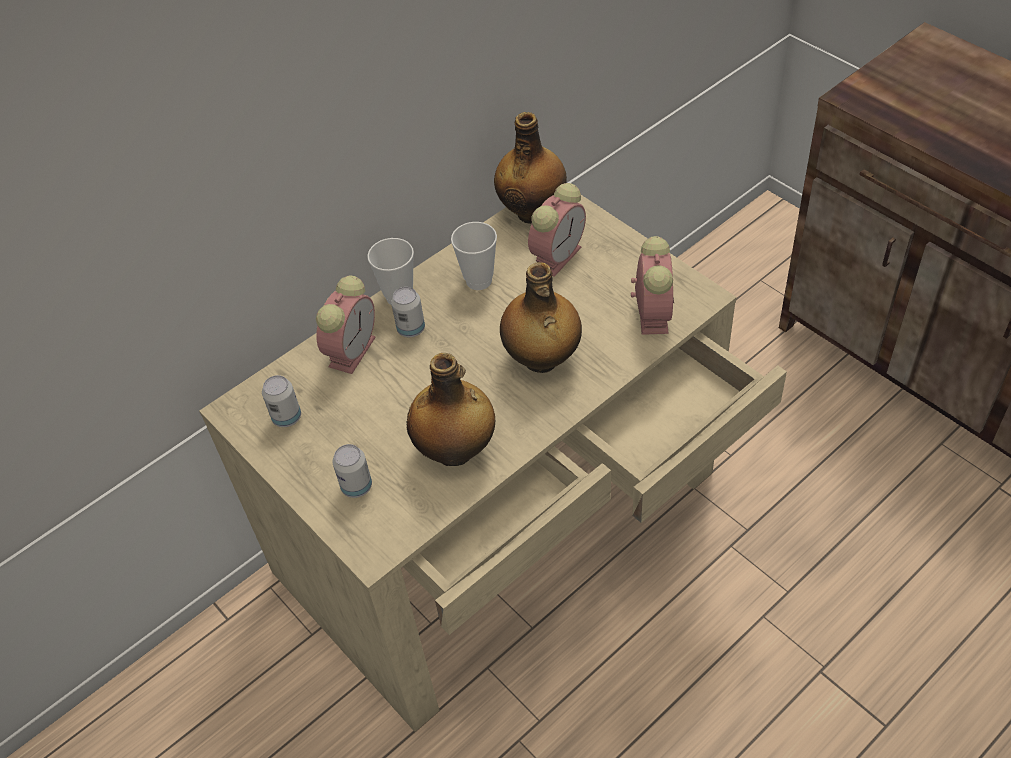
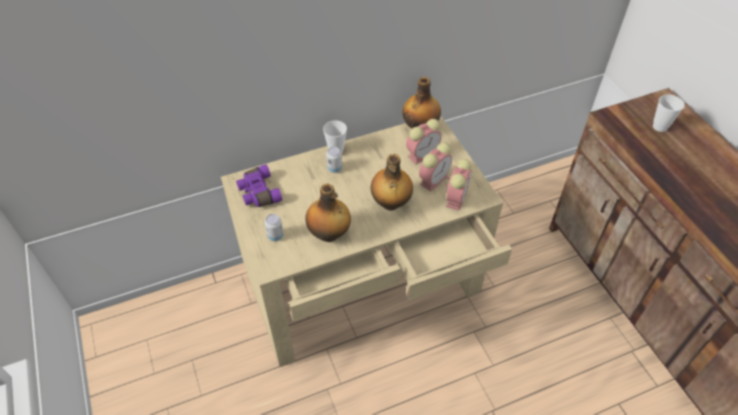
camera: 15 degrees right, 0 degrees up
(287, 418) = (258, 193): can -> purple binoculars
(352, 350) = (302, 170): alarm clock -> alarm clock (434, 179)
(479, 280) = (378, 155): cup -> cup (659, 127)

